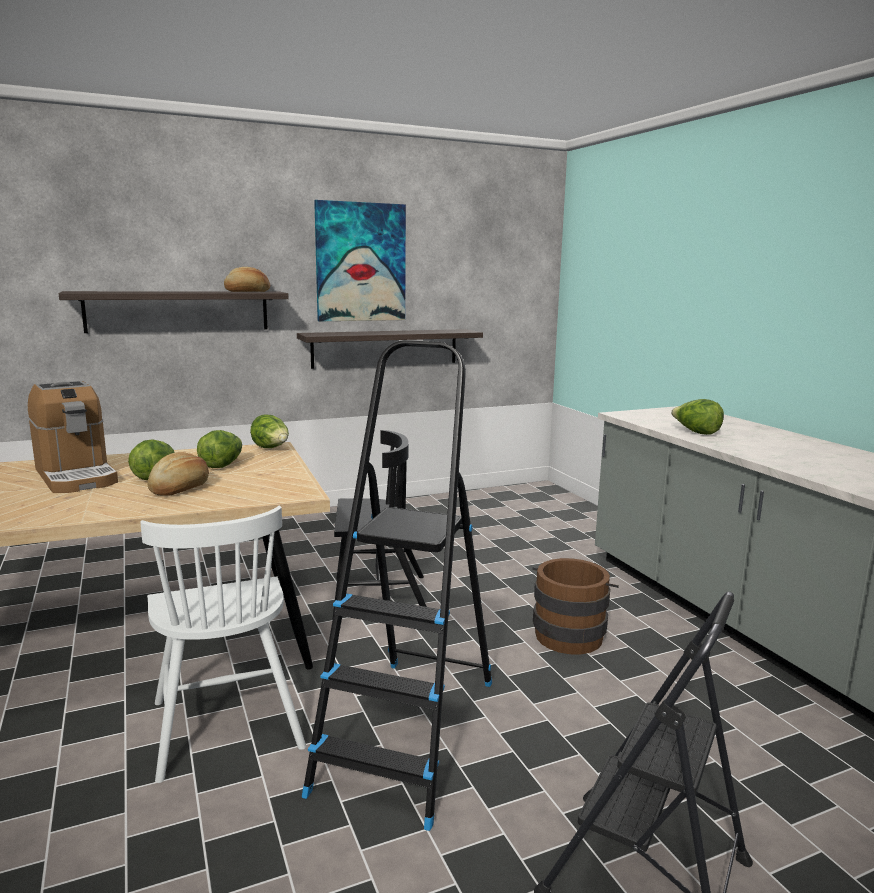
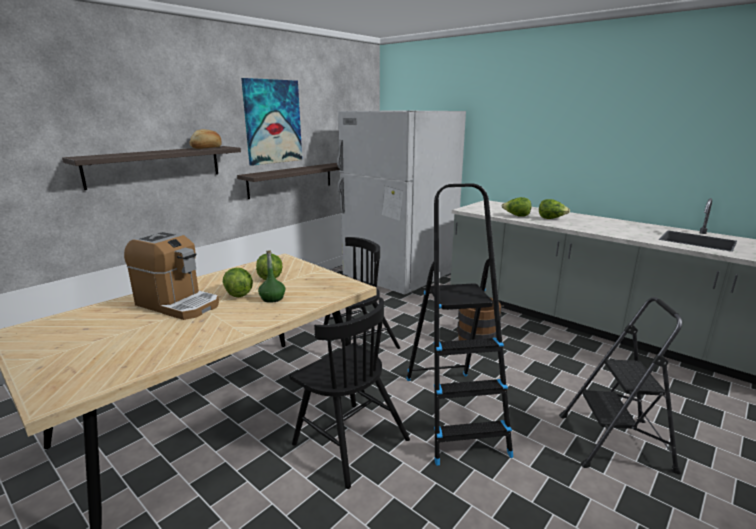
camera: 25 degrees left, 5 degrees up
(181, 488) = (272, 298): bread -> green bottle
(225, 718) = (346, 438): white chair -> black chair
(271, 449) = (282, 260): lettuce -> lettuce (551, 219)
(544, 517) = (400, 274): none -> white fridge

